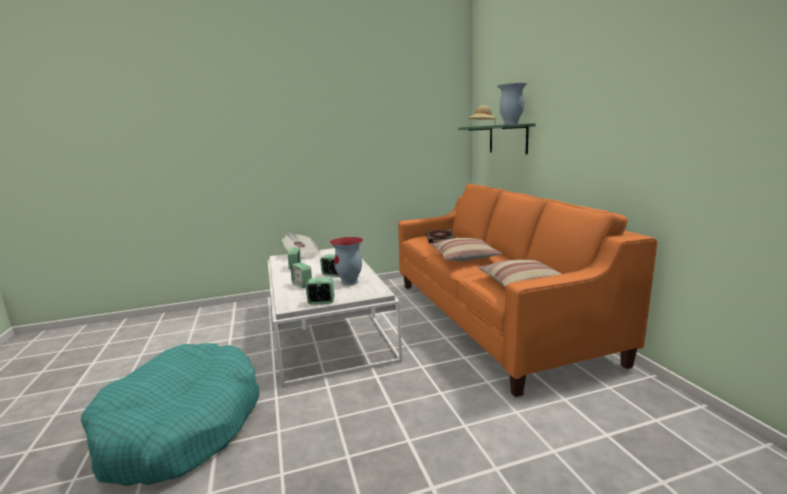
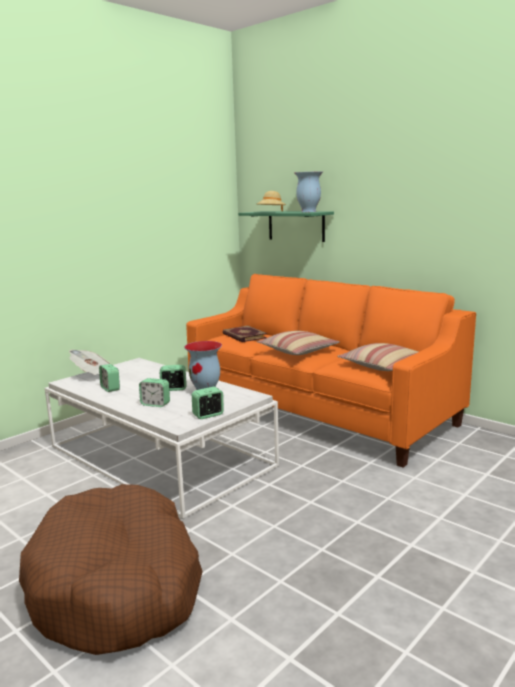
camera: 30 degrees left, 0 degrees up
(182, 426) = (117, 585): turquoise dog bed -> brown dog bed

